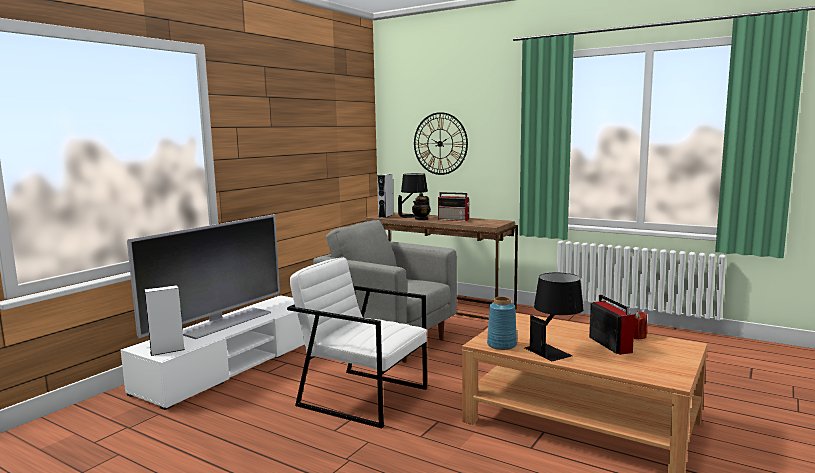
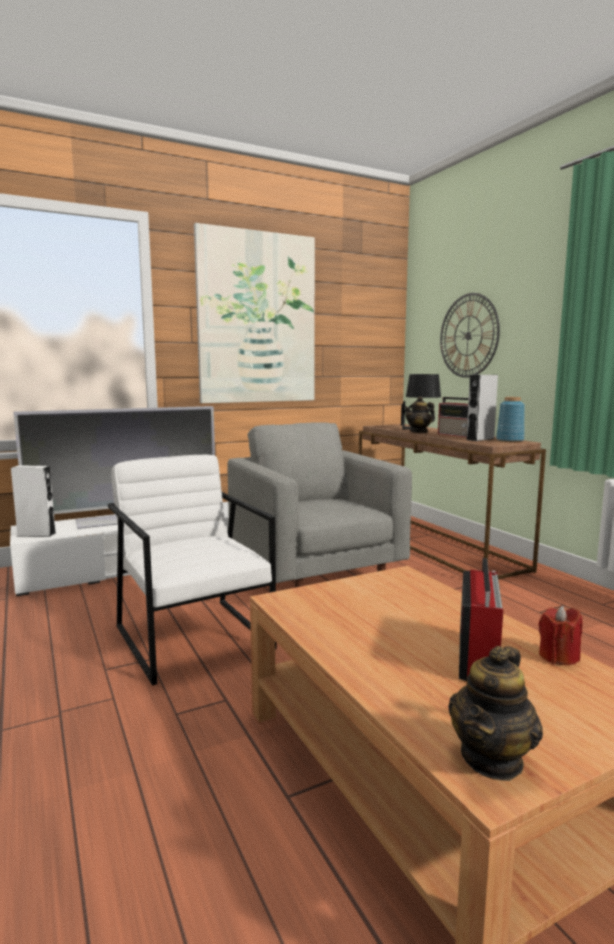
camera: 30 degrees right, 0 degrees up
(283, 133) = (257, 318): none -> picture
(386, 216) = (387, 426): grey speaker -> grey speaker (480, 439)
(501, 345) = (300, 610): blue vase -> blue vase (509, 440)
(554, 349) = (365, 639): black table lamp -> none
(664, 374) = (492, 758): none -> teapot

